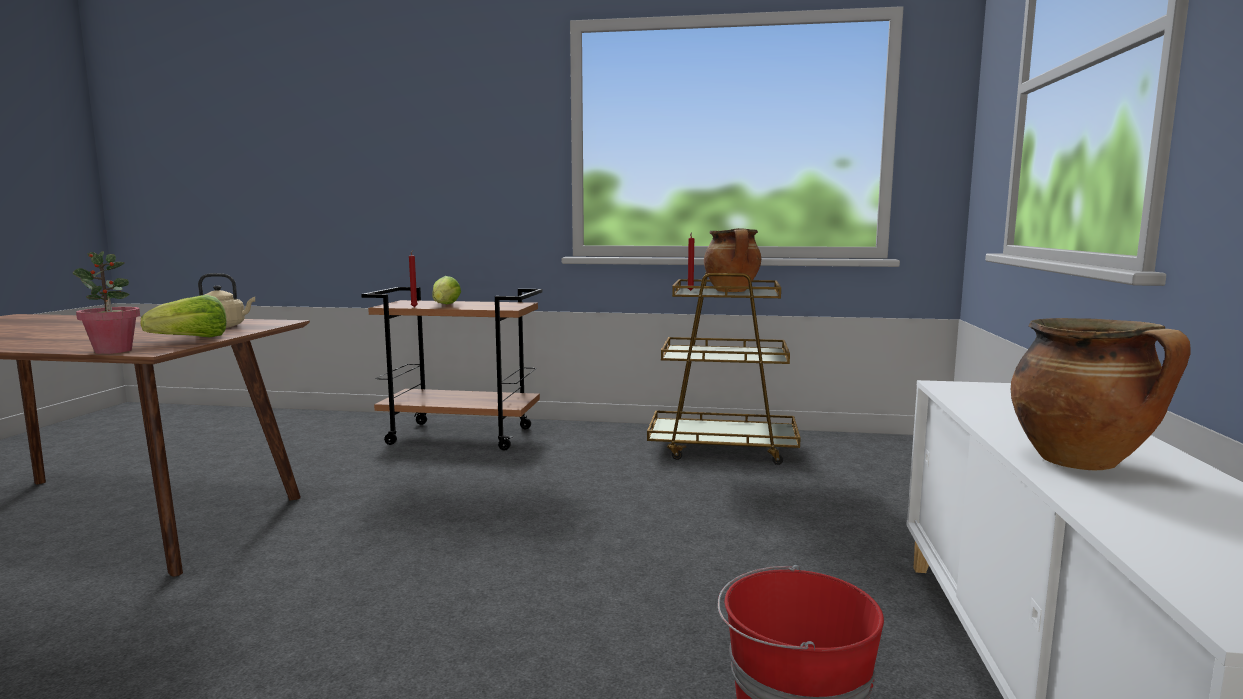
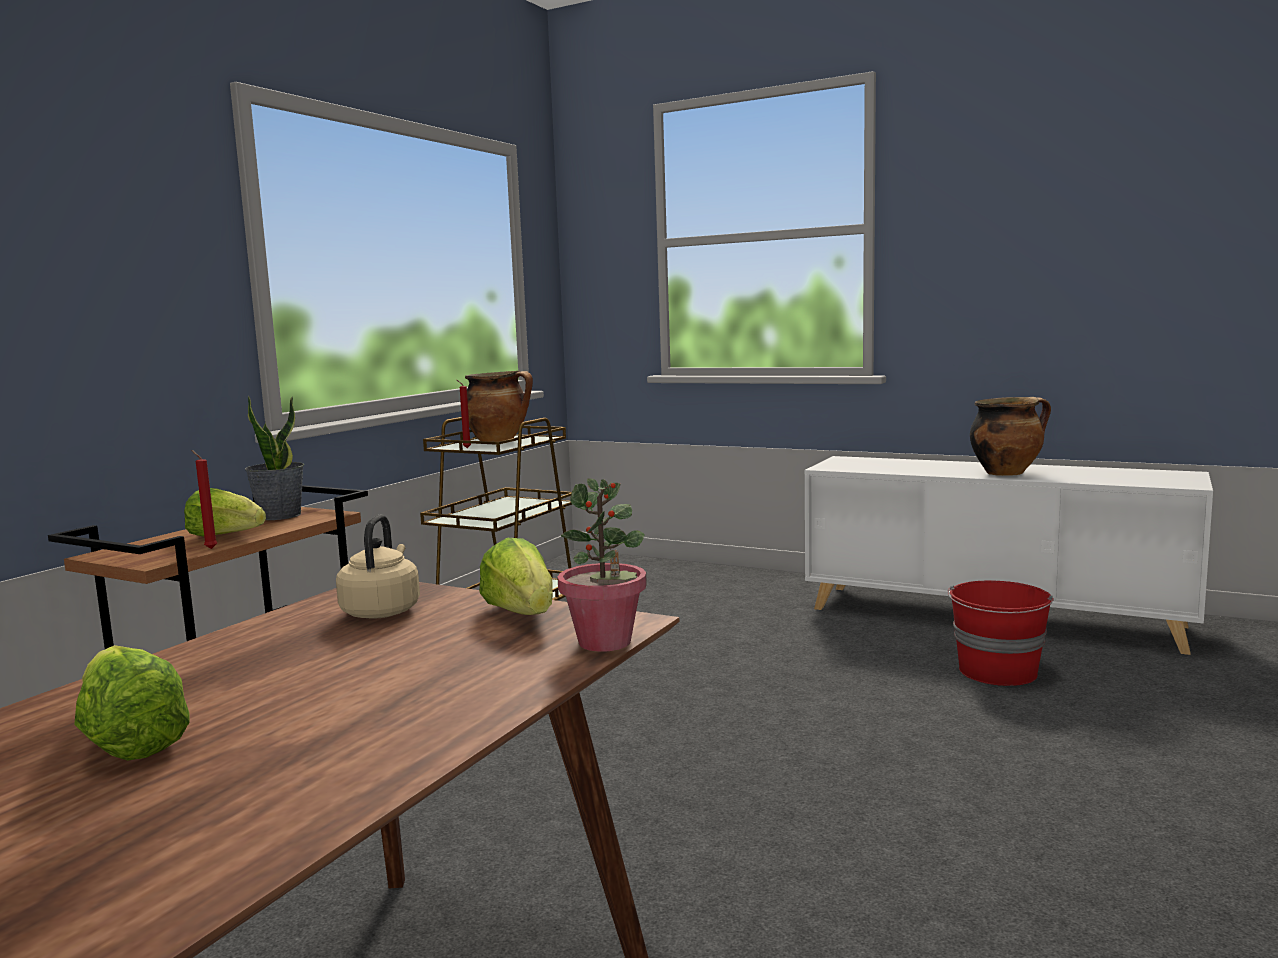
camera: 70 degrees left, 0 degrees up
(60, 326) = (131, 740): none -> lettuce
(502, 304) = (279, 515): none -> potted plant

